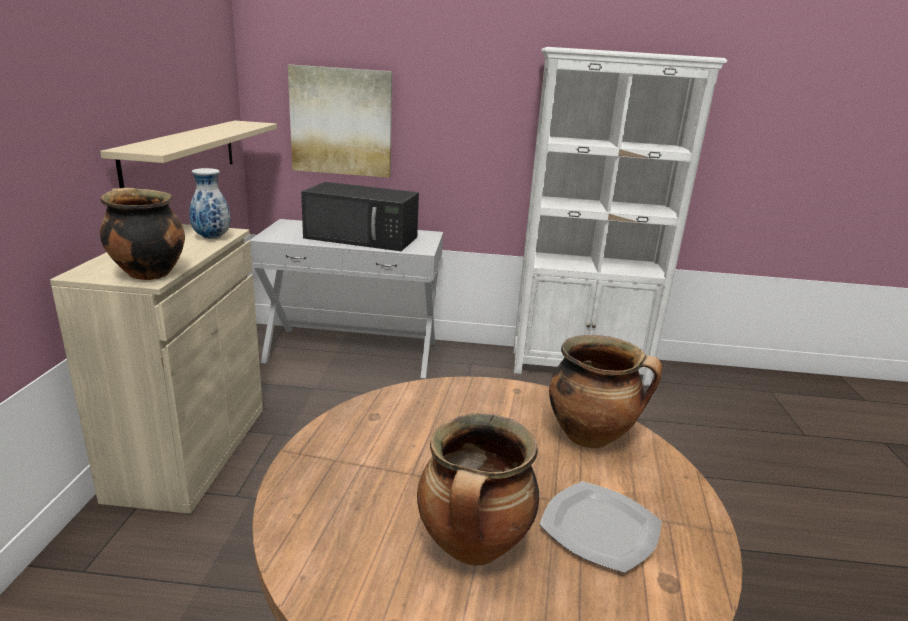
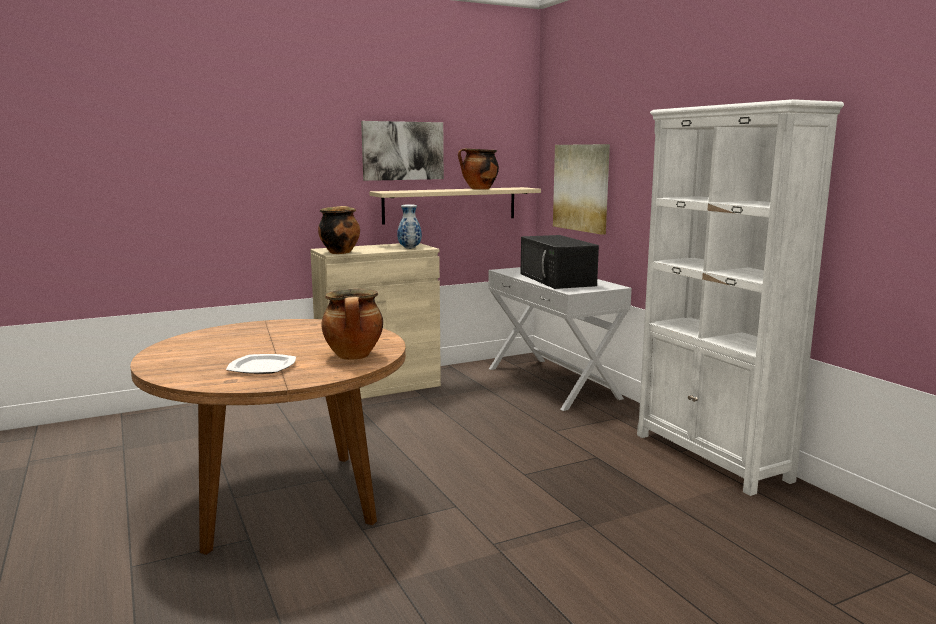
camera: 60 degrees right, 10 degrees down
(127, 73) = (402, 151): none -> picture
(473, 547) = (225, 352): cooking pot -> cooking pot (479, 189)

